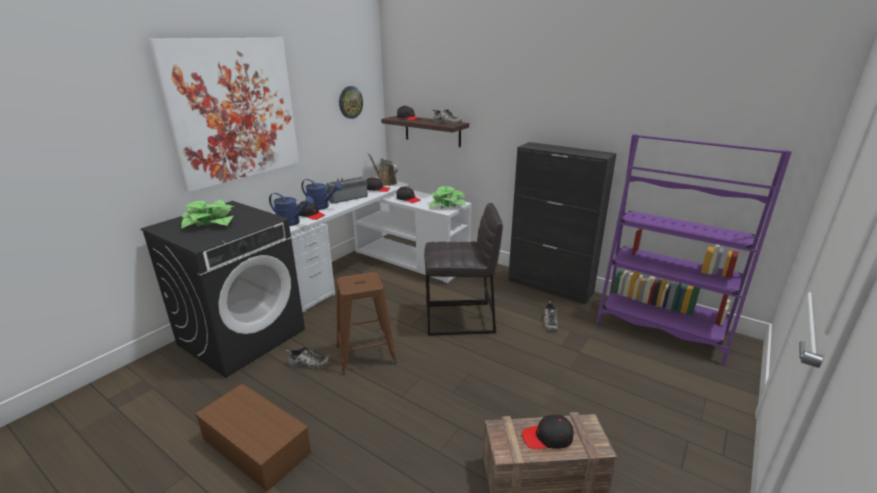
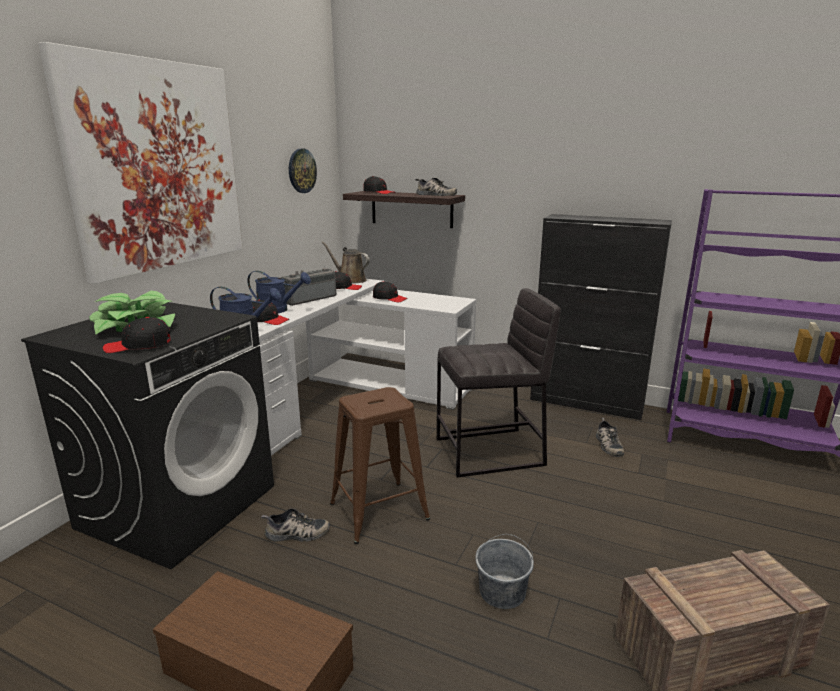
camera: 10 degrees left, 5 degrees down
(423, 418) = (502, 592): none -> grey bucket
(447, 204) = (446, 302): potted plant -> none
(547, 437) = (724, 591): black cap -> black cap (139, 346)

